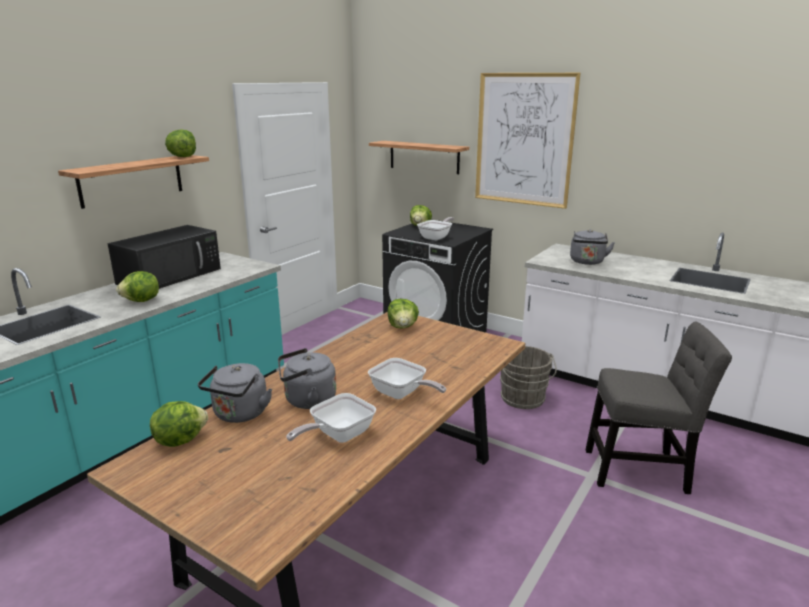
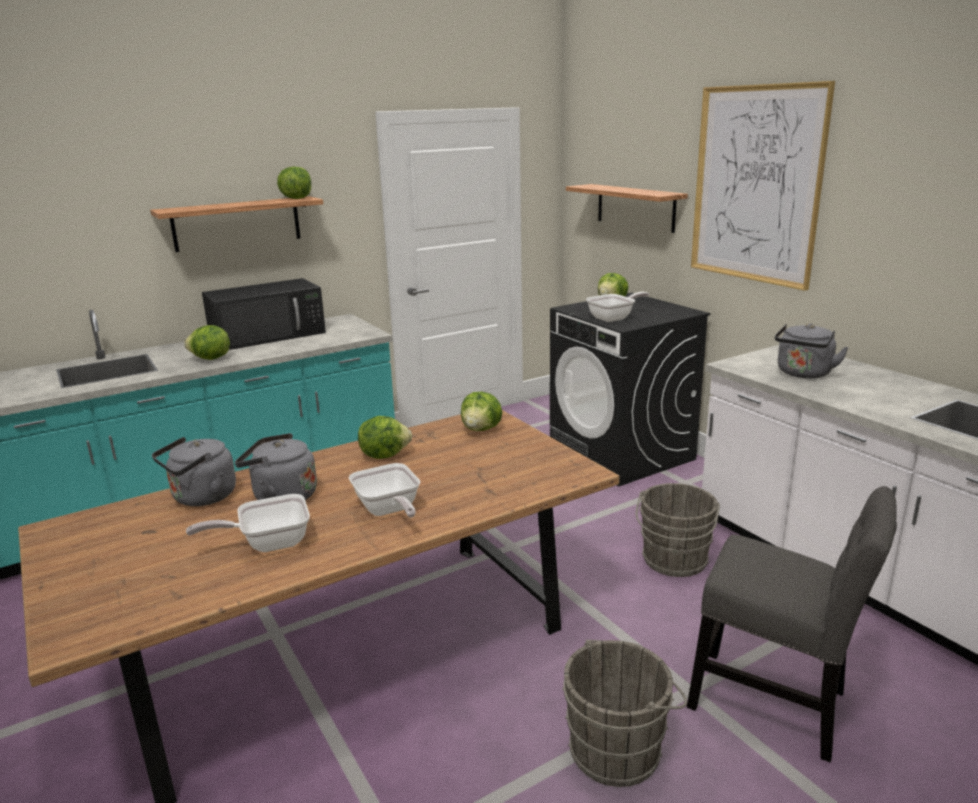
camera: 25 degrees right, 0 degrees up
(180, 440) = (122, 512): lettuce -> lettuce (384, 455)
(580, 522) = (619, 749): none -> grey bucket

